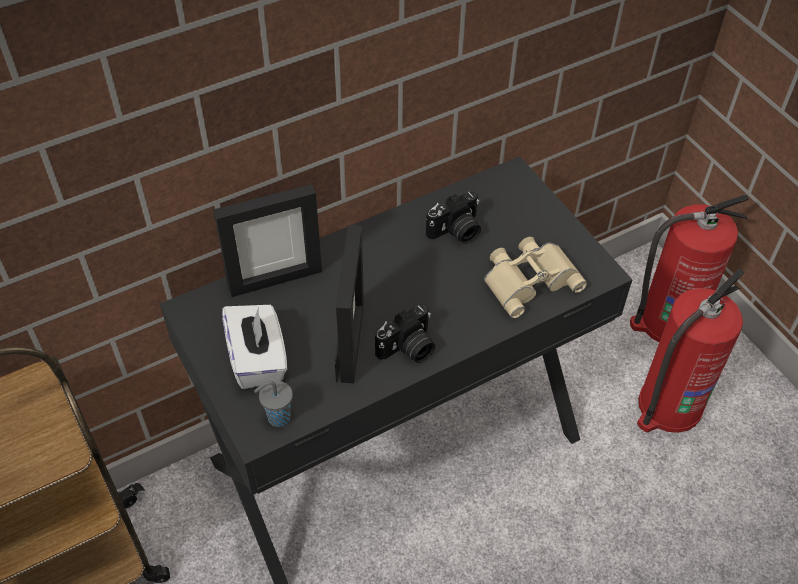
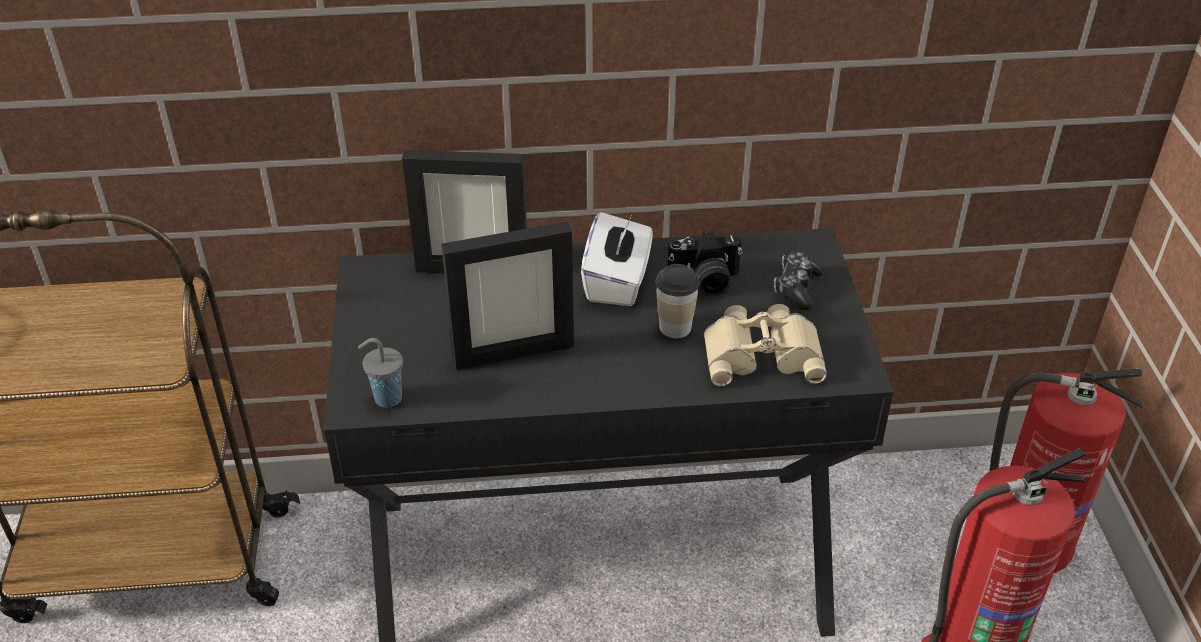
camera: 25 degrees right, 10 degrees down
(258, 360) = (403, 338): white tissue box -> white tissue box (617, 281)
(350, 341) = (513, 351): picture frame -> picture frame turned 45 degrees clockwise
(408, 349) = (573, 378): camera -> none
(456, 278) = (675, 327): none -> cup
(523, 215) = (796, 287): none -> game controller

